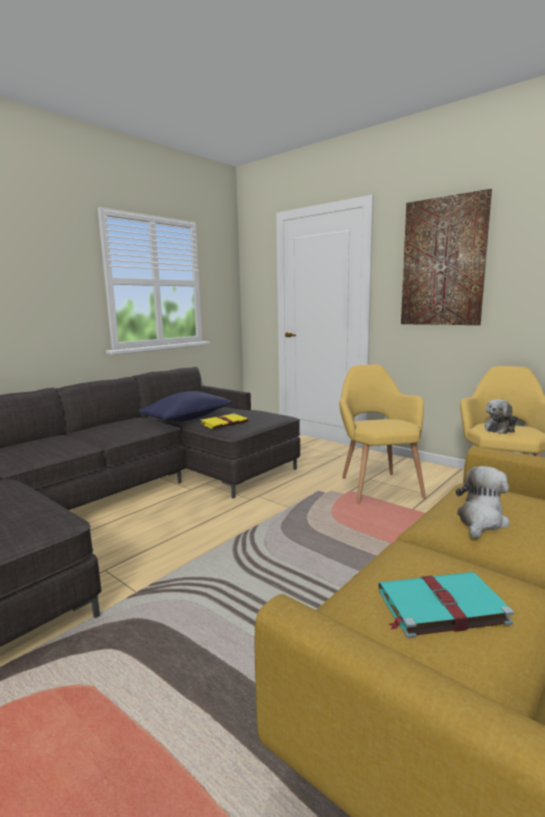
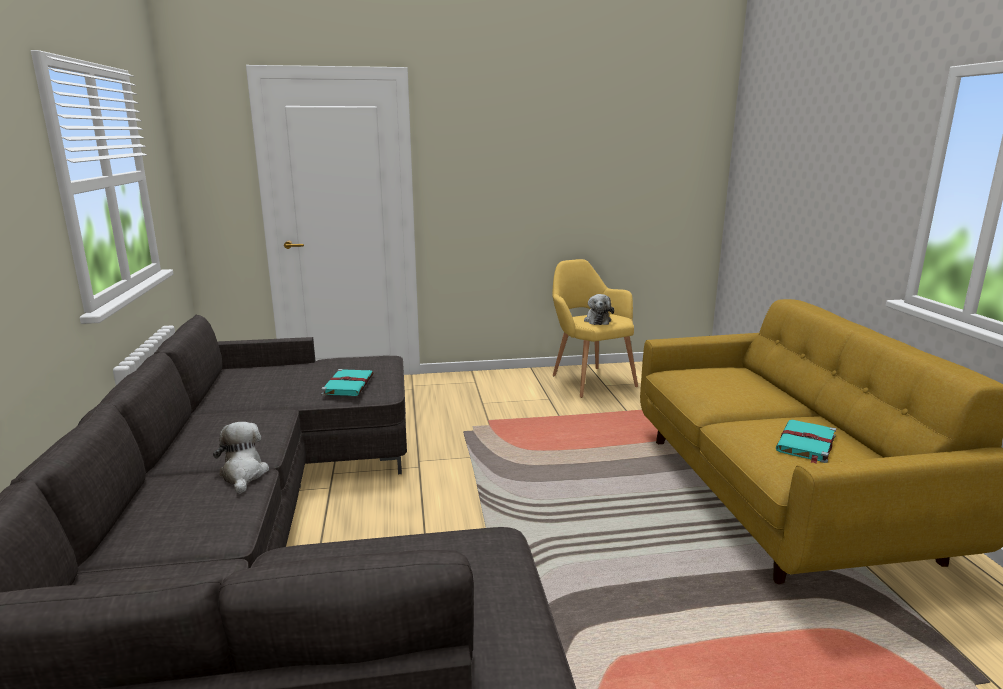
camera: 50 degrees left, 5 degrees up
(187, 419) = (279, 394): blue pillow -> none
(224, 423) = (348, 384): yellow book -> turquoise book
(376, 485) = (499, 406): yellow armchair -> none
(443, 262) = (499, 156): picture -> none
(480, 521) = (725, 393): plush toy -> plush toy (243, 475)

